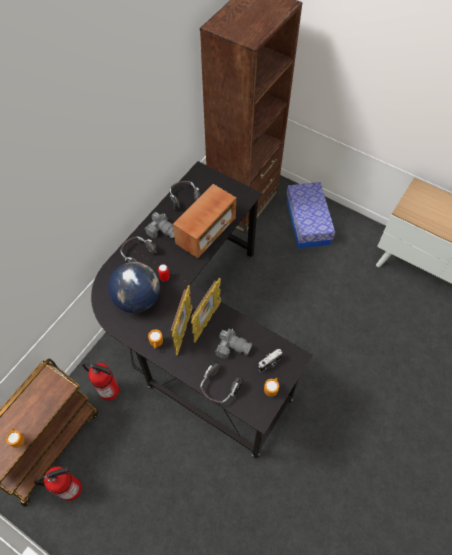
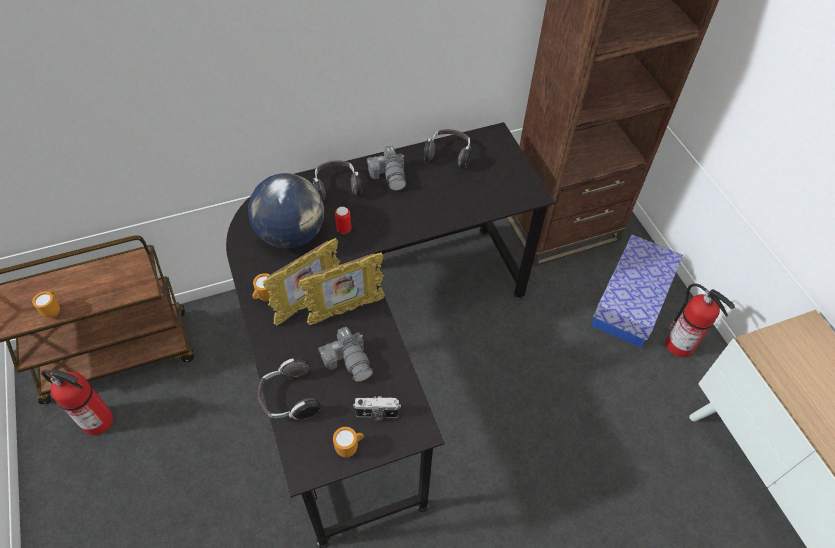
camera: 35 degrees right, 5 degrees down
(110, 390) = (227, 344): fire extinguisher -> fire extinguisher (680, 345)
(206, 231) = (441, 206): radio -> none

